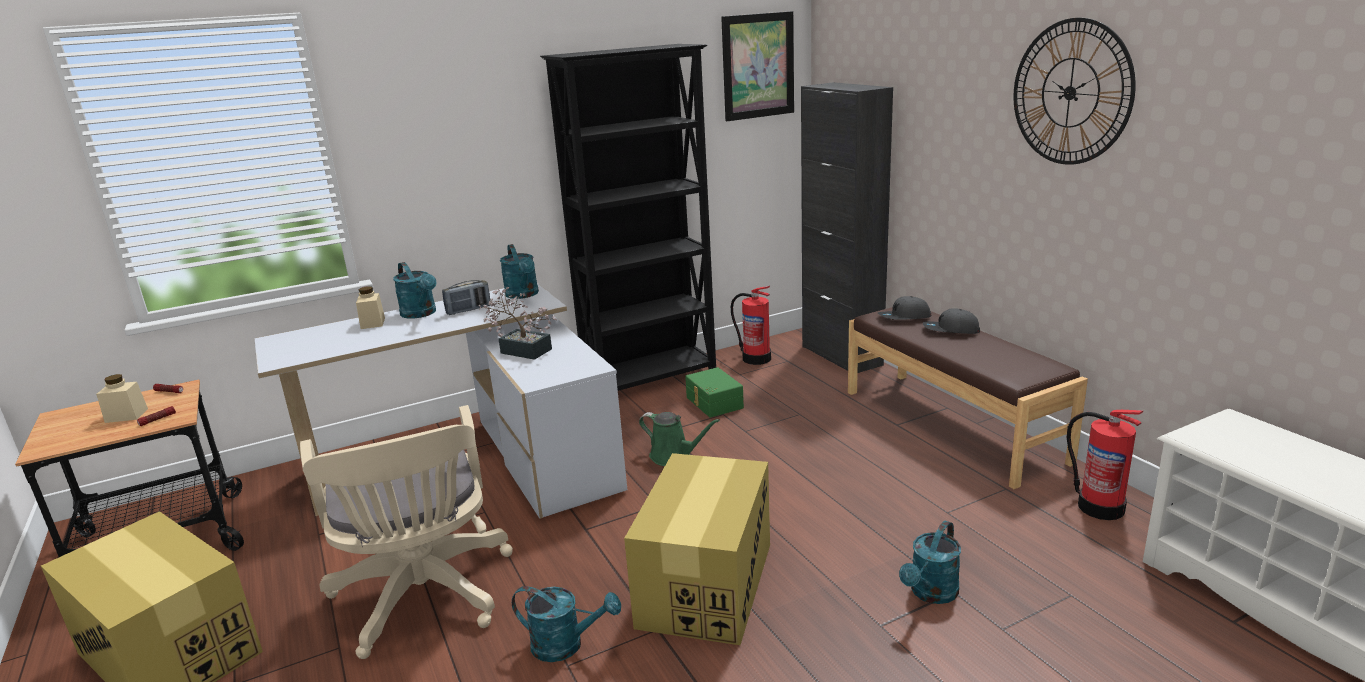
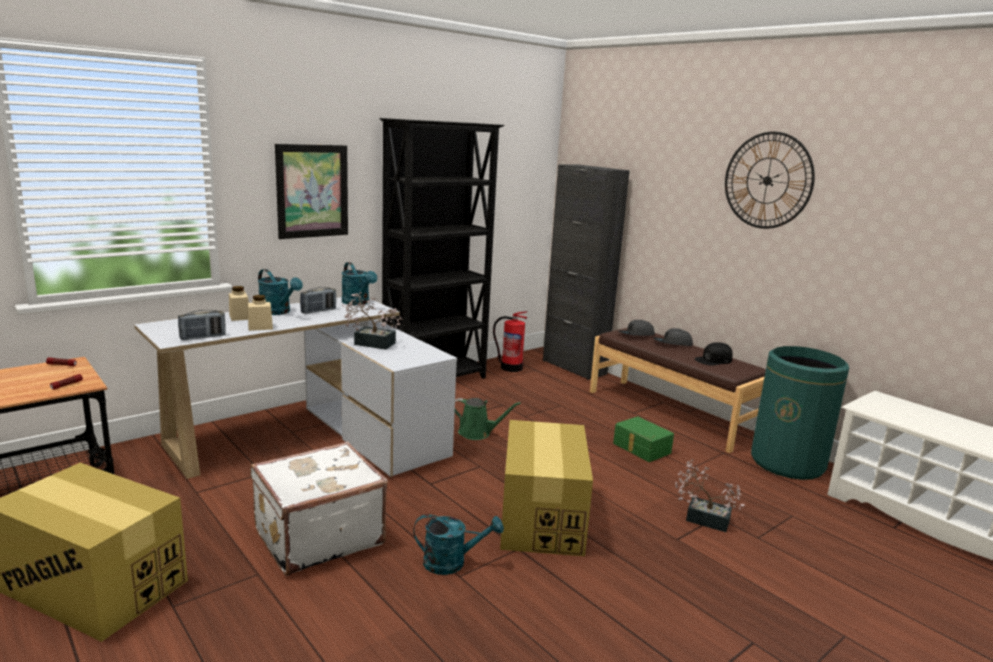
camera: 15 degrees left, 5 degrees down
(126, 415) = (31, 382): beige jar -> beige jar (260, 327)
(313, 355) = (203, 337): none -> radio
(424, 599) = (317, 536): beige office chair -> white suitcase
(713, 403) = (492, 397): green storage box -> green storage box (641, 448)
(758, 66) = (524, 147): picture -> picture (312, 191)
(930, 594) = (702, 518): turquoise watering can -> potted plant
(1000, 355) = (713, 360): none -> black cap
(1099, 506) = (787, 463): fire extinguisher -> green trash can

